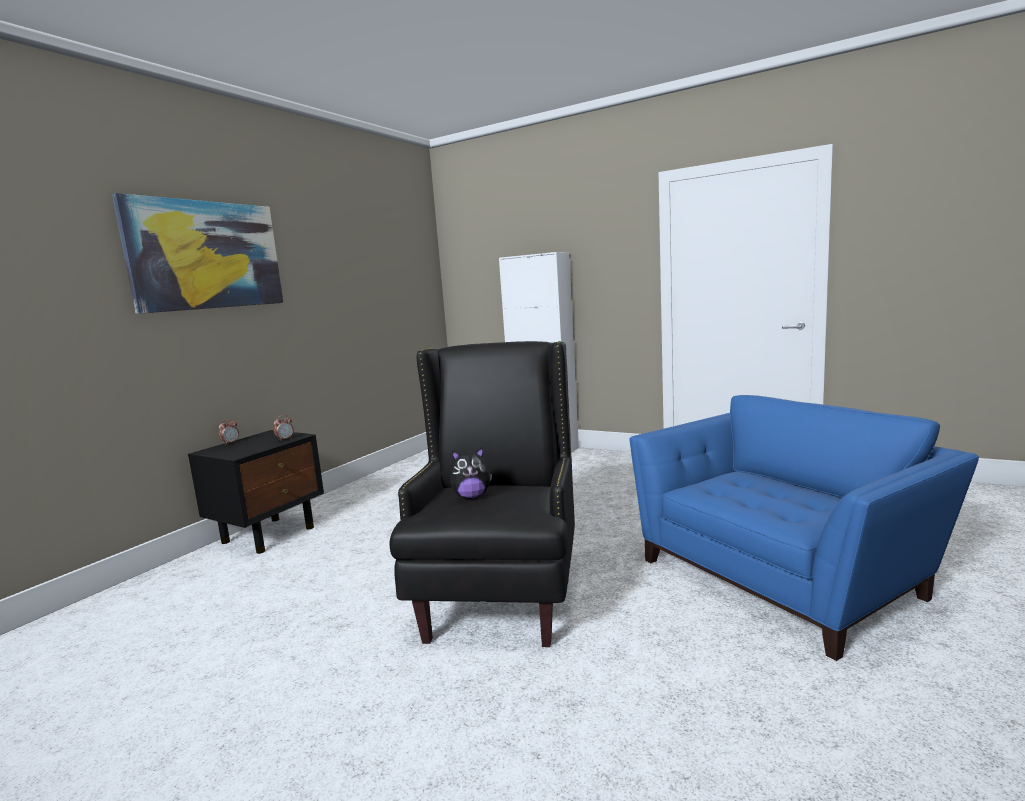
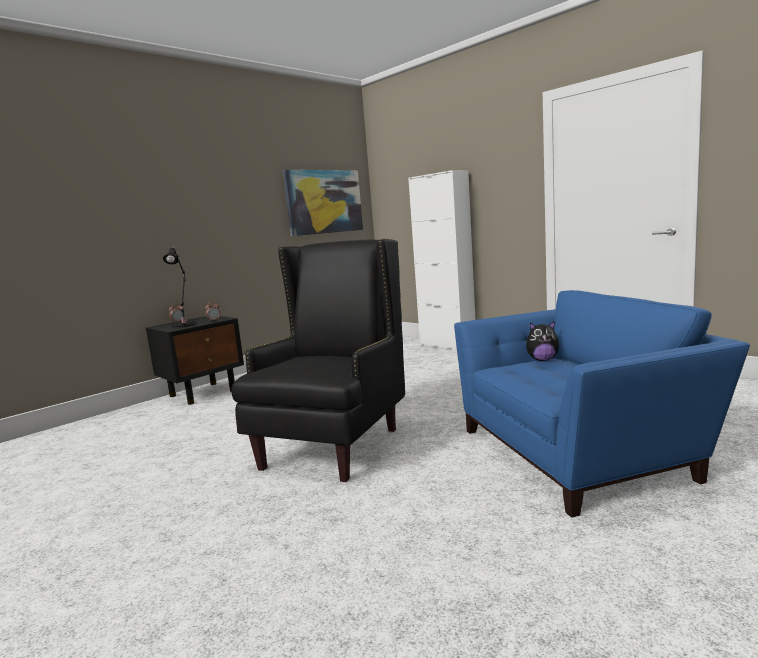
camera: 15 degrees right, 0 degrees up
(206, 255) = (163, 180): picture -> picture (324, 202)
(247, 447) = (185, 324): none -> black table lamp
(471, 496) = (304, 361): plush toy -> plush toy (542, 360)

